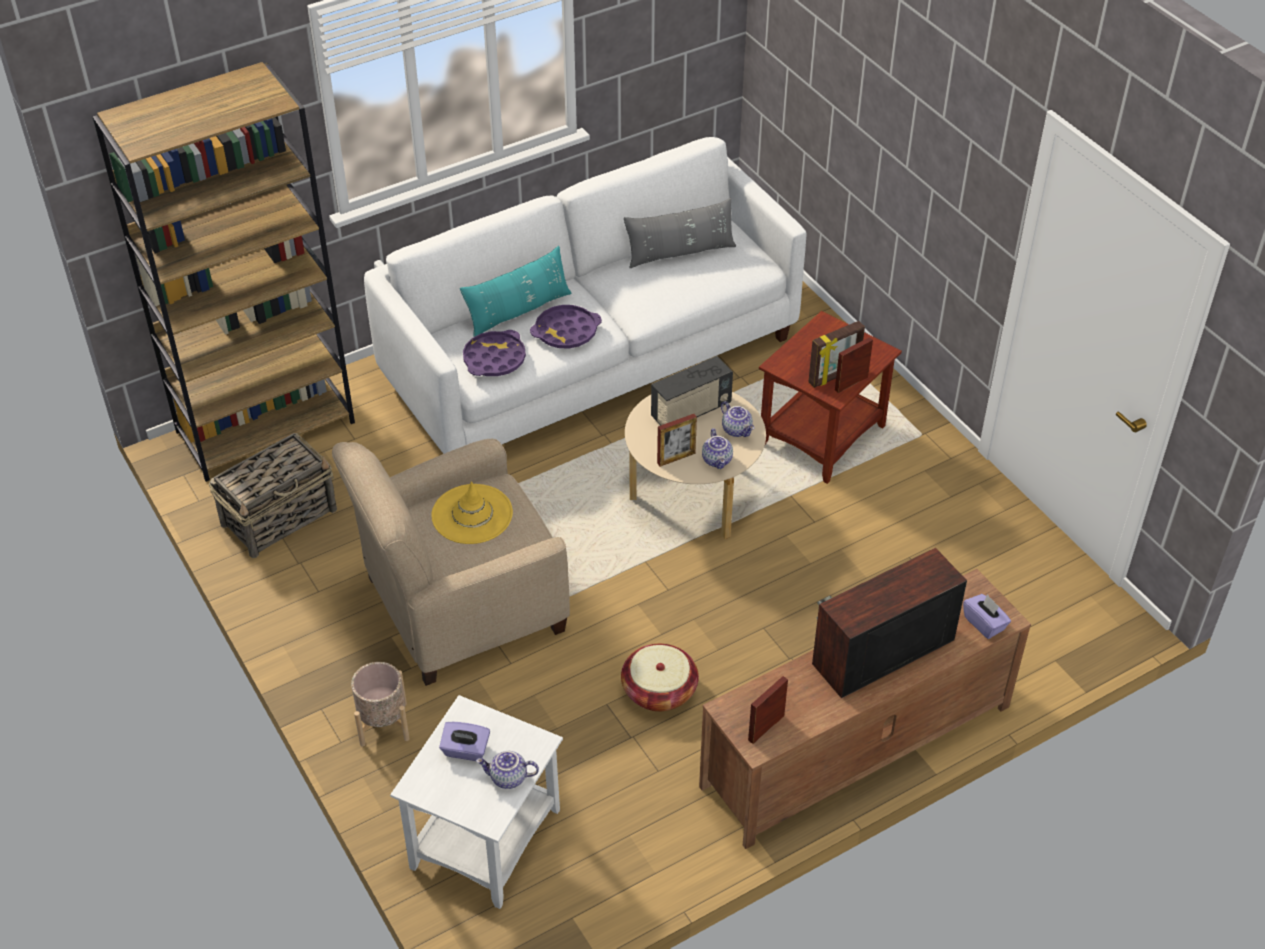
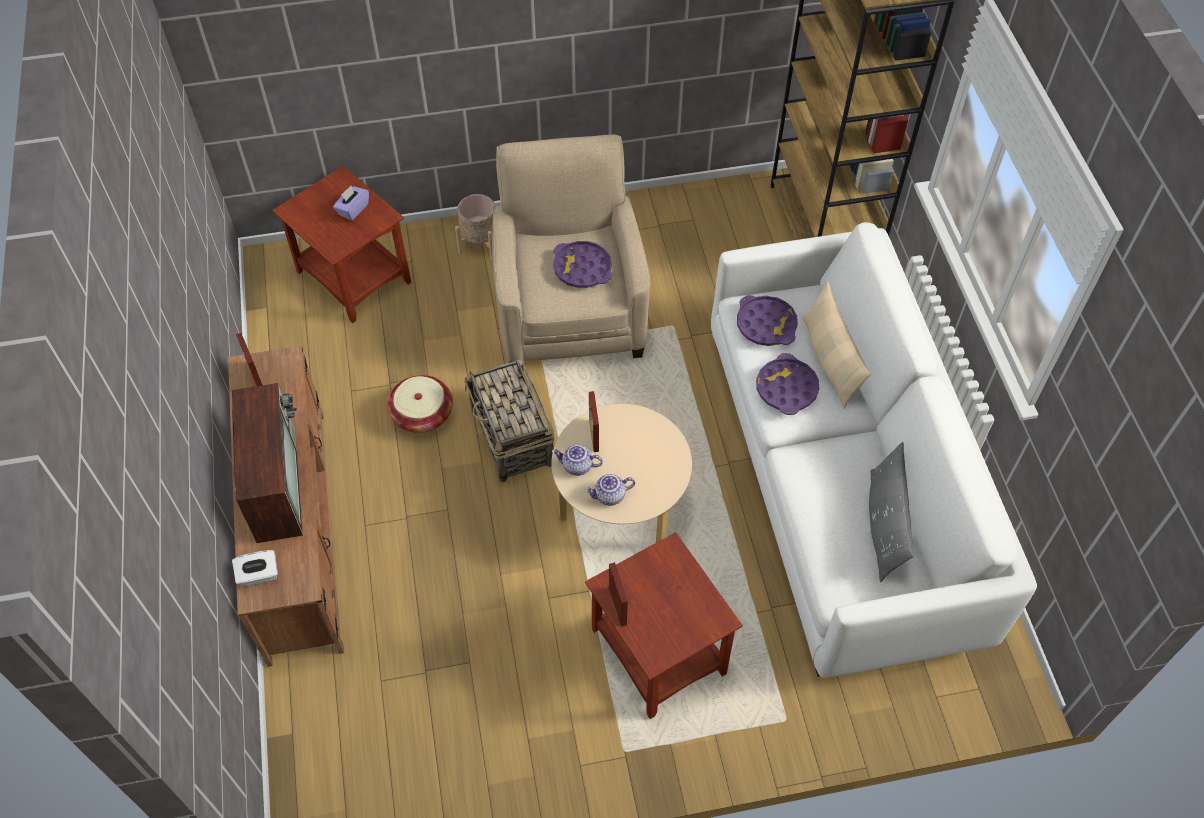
camera: 110 degrees right, 10 degrees up
(280, 516) = (713, 222): basket -> basket (512, 438)
(472, 514) = (582, 268): yellow hat -> purple tray
(487, 840) = (352, 278): white side table -> brown side table
(508, 778) = (316, 226): teapot -> none
(518, 311) = (830, 360): turquoise pillow -> beige pillow
(691, 411) = (650, 467): radio -> none
(834, 376) = (634, 595): picture frame -> none
(984, 623) = (259, 575): purple tissue box -> white tissue box

